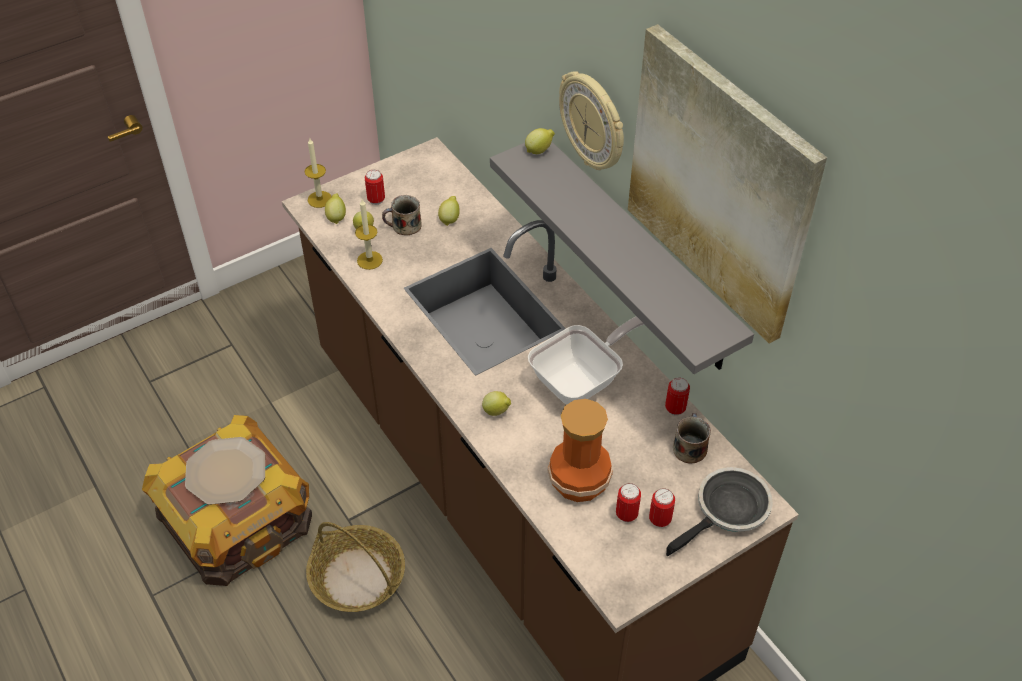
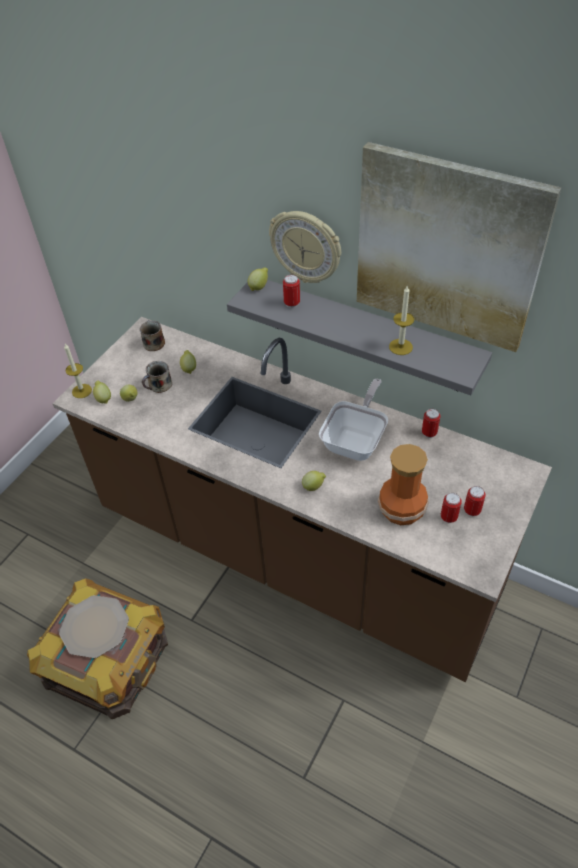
camera: 25 degrees left, 0 degrees up
(358, 577) = (223, 657): basket -> none
(369, 260) = (149, 419): candle -> candle (400, 347)
(376, 200) = (125, 375): can -> can (292, 303)
(689, 447) = (456, 454): mug -> mug (153, 342)
(728, 511) = (509, 485): frying pan -> none

